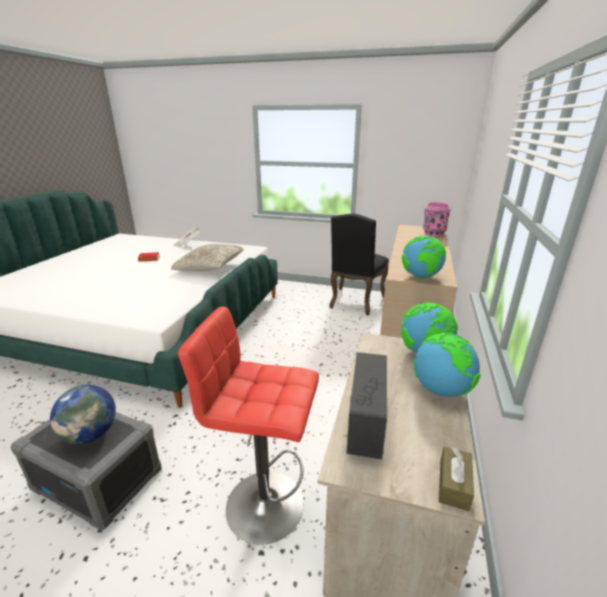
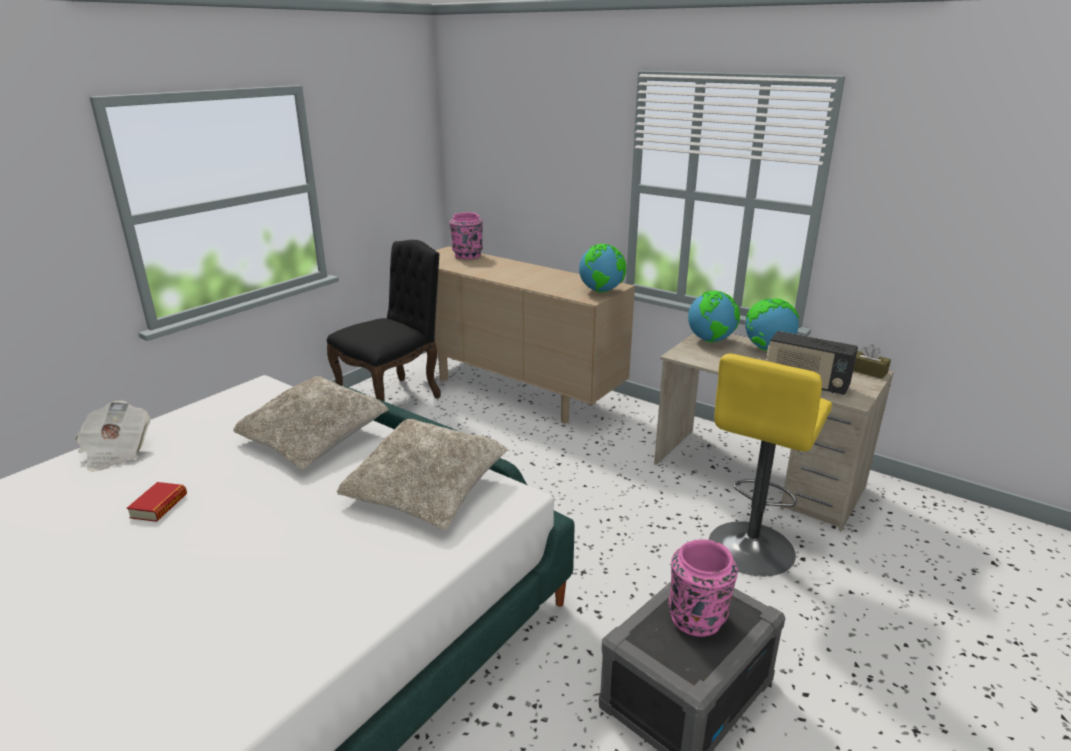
camera: 70 degrees left, 0 degrees up
(91, 434) = (697, 618): globe -> pink vase
(164, 298) = (424, 488): none -> beige pillow
(264, 504) = (750, 548): red stool -> yellow stool
(355, 302) = (392, 399): black chair -> black chair turned 90 degrees counterclockwise

